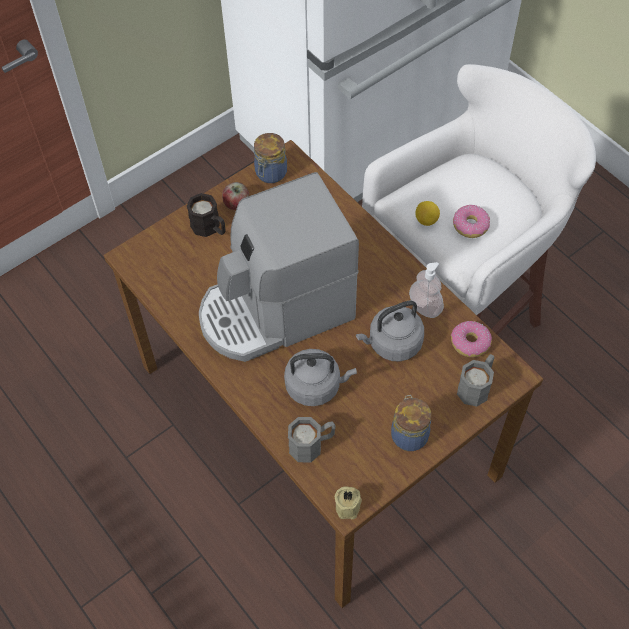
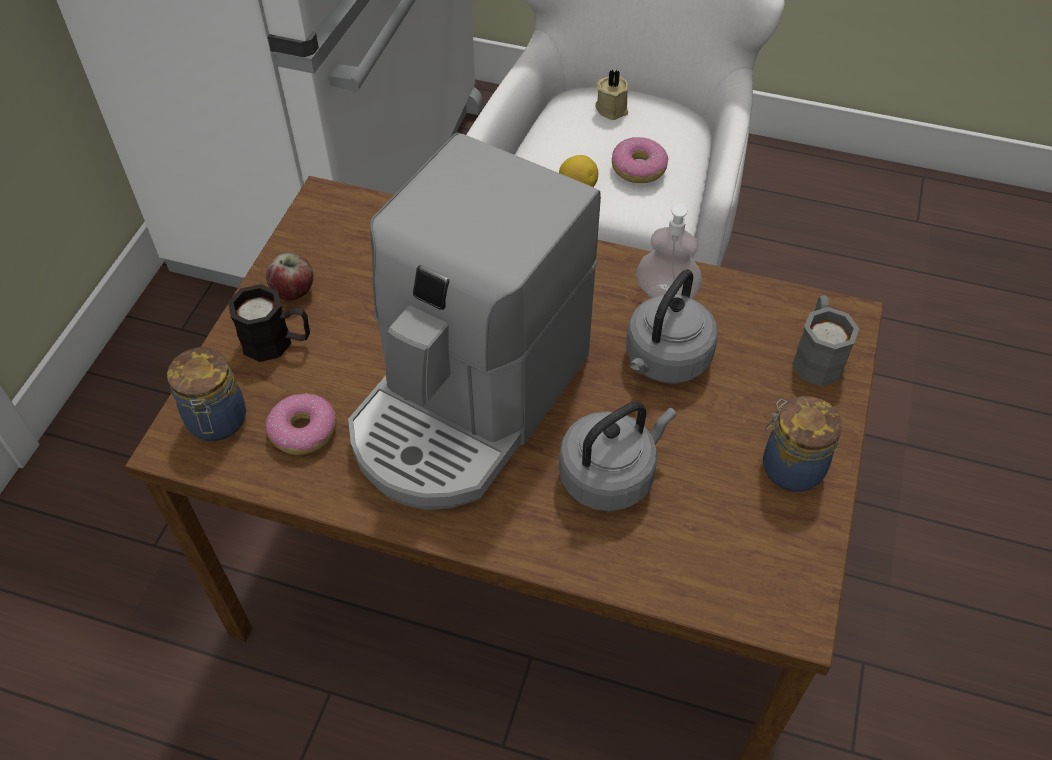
camera: 35 degrees left, 5 degrees down
(270, 174) = (314, 230): jar -> jar (217, 422)
(312, 445) = (674, 562): grey mug -> none
(349, 506) = (800, 618): beige candle -> beige candle (612, 108)
(470, 342) = (760, 306): donut -> donut (304, 431)

